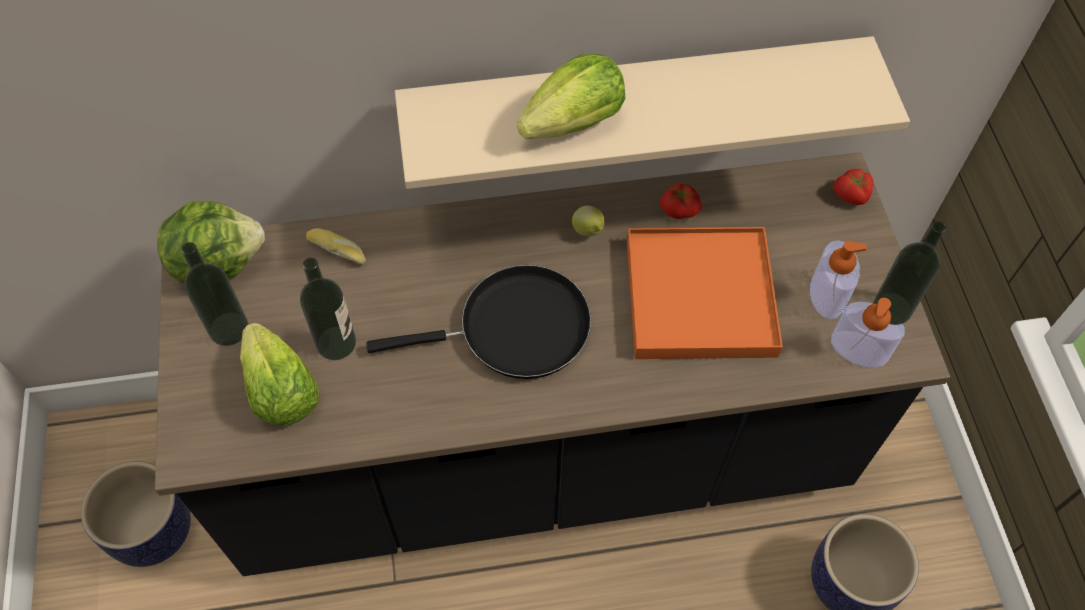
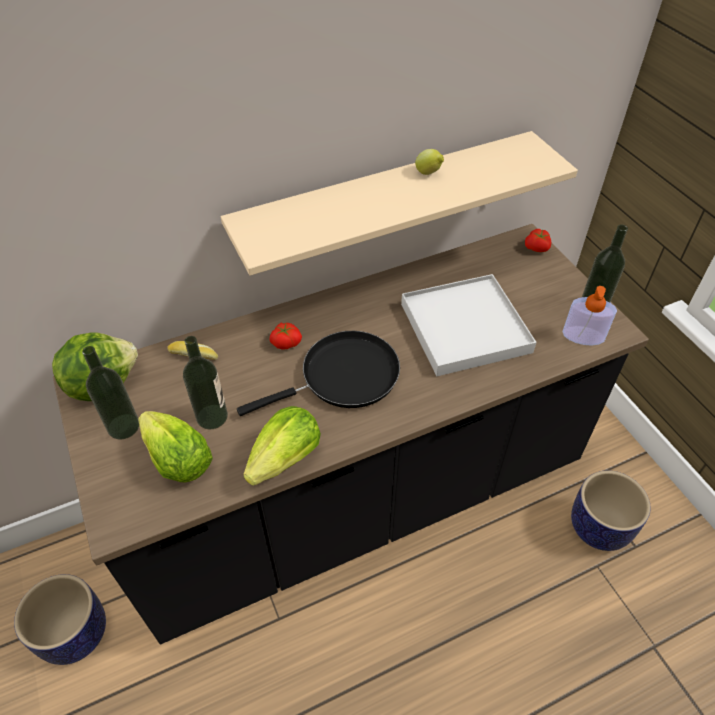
camera: 15 degrees left, 10 degrees down
(574, 123) = (358, 211): lettuce -> lettuce (286, 459)
(588, 232) = (373, 305): lemon -> lemon (429, 173)
(679, 208) = (429, 278): tomato -> tomato (286, 342)
(700, 296) = (465, 327): orange tray -> white tray
(827, 295) = (548, 308): soap dispenser -> none

